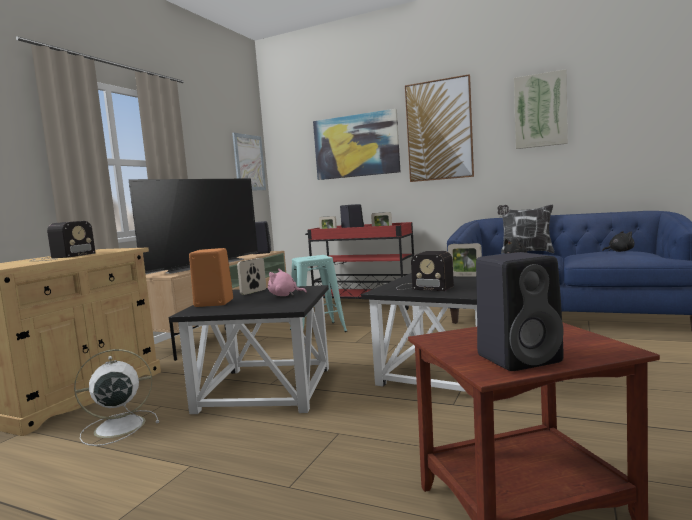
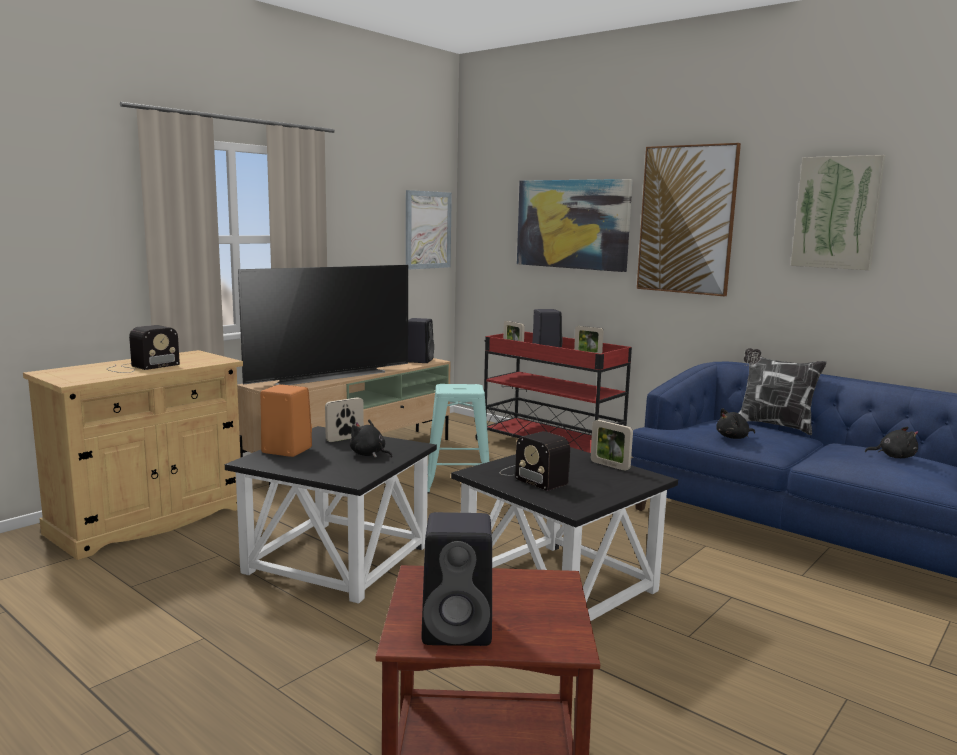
camera: 15 degrees right, 5 degrees up
(117, 427) = (165, 572): white fan -> none
(284, 295) = (369, 454): pink plush toy -> black plush toy

